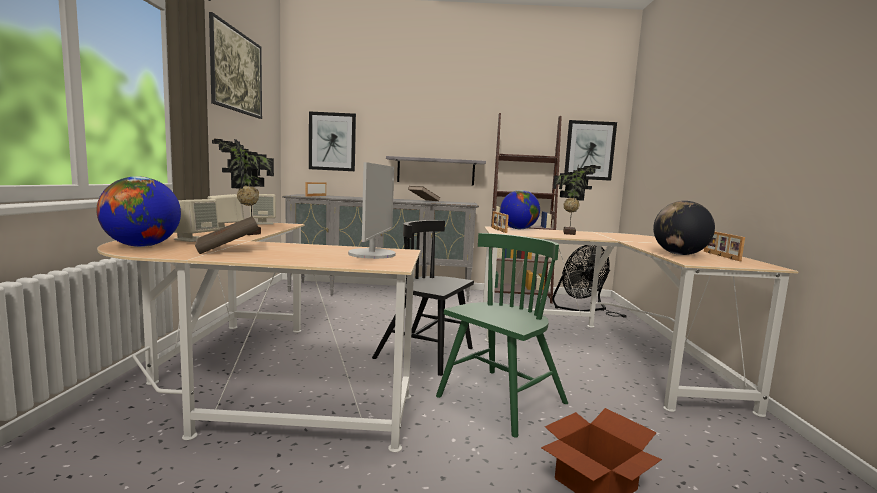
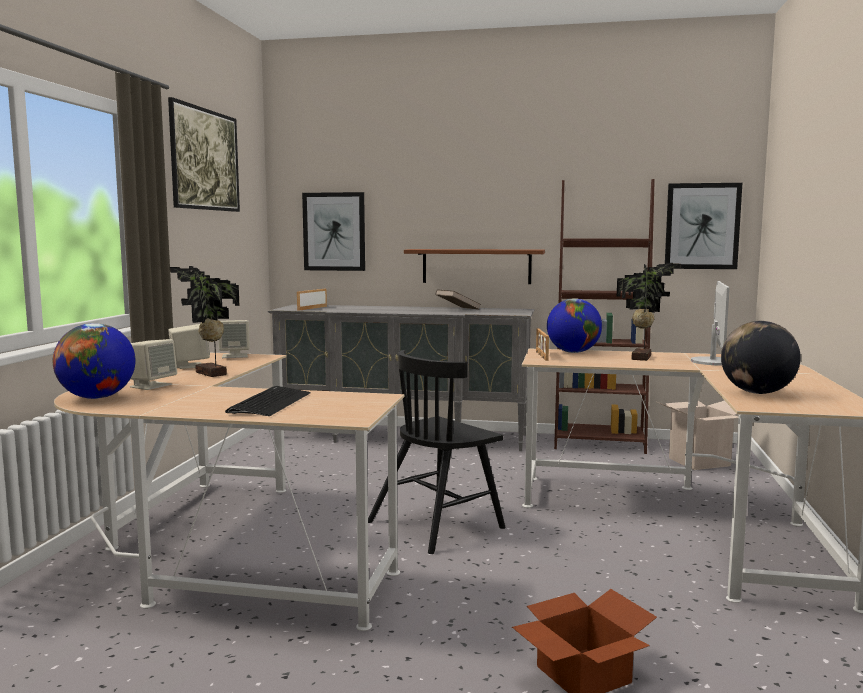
camera: 10 degrees right, 0 degrees up
(228, 249) = (183, 400): brown book -> none
(309, 253) = (270, 403): none -> keyboard
(372, 254) = (341, 403): monitor -> monitor (713, 362)
(429, 354) = (441, 522): black chair -> black chair turned 75 degrees counterclockwise
(436, 171) = (476, 266): grey shelf -> brown shelf
(497, 402) = (505, 582): green chair -> none
(588, 308) = (699, 462): black fan -> cardboard box
(720, 256) = (818, 394): picture frame -> none

